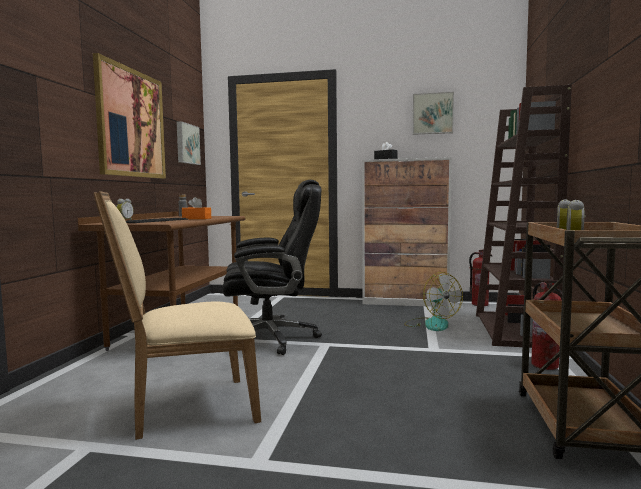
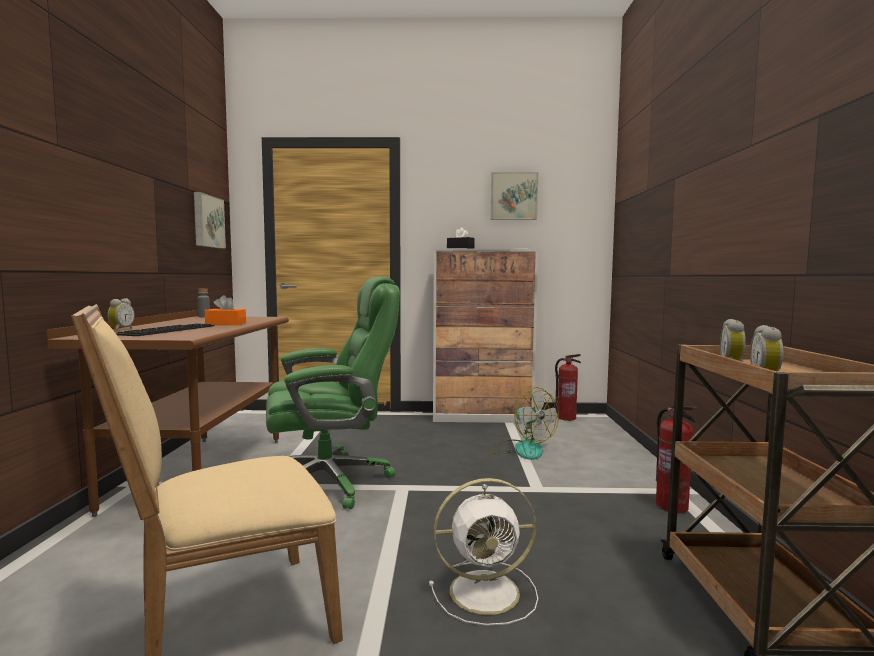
camera: 10 degrees left, 0 degrees up
(131, 123) = (130, 193): picture -> none
(271, 338) = (330, 481): black office chair -> green office chair
(370, 405) = (487, 591): none -> white fan
(514, 330) = (617, 455): brown bookcase -> none

